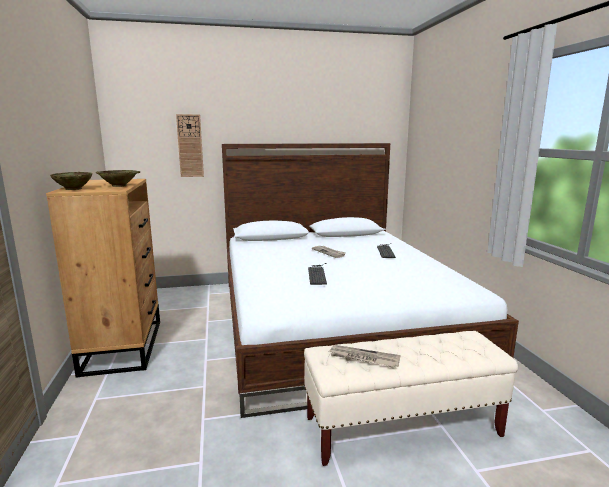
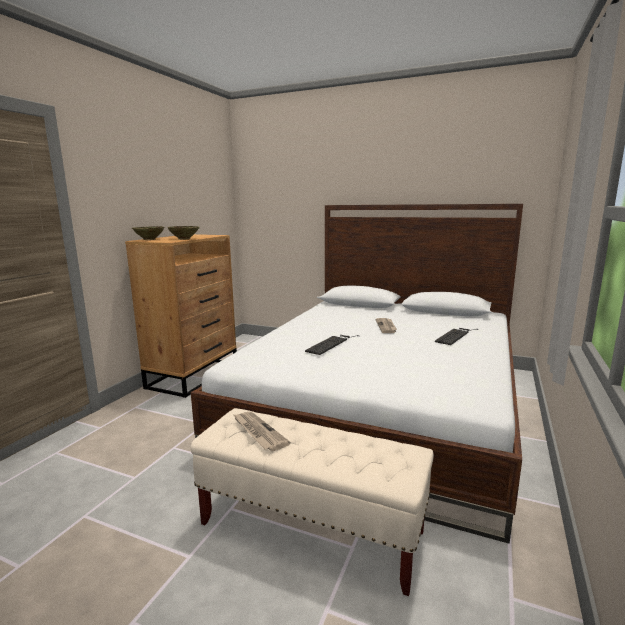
camera: 35 degrees right, 0 degrees up
(190, 146) = (300, 207): wall clock -> none

